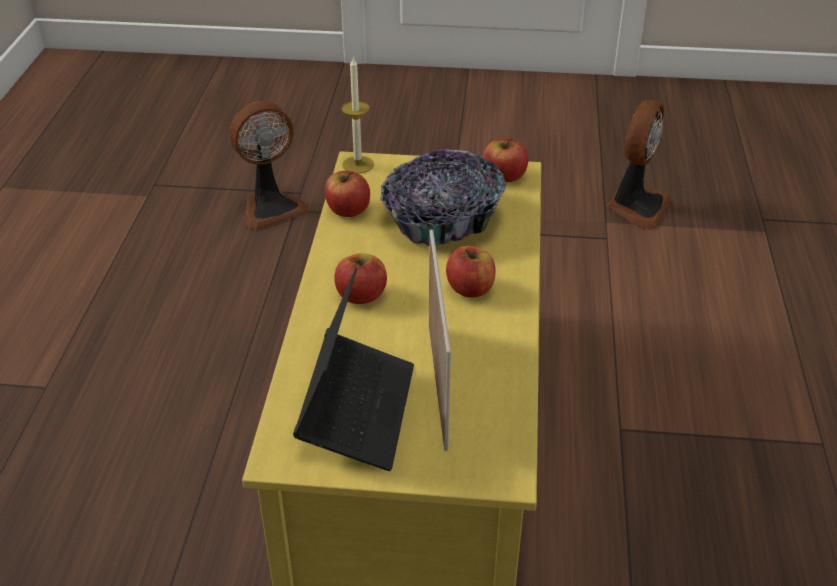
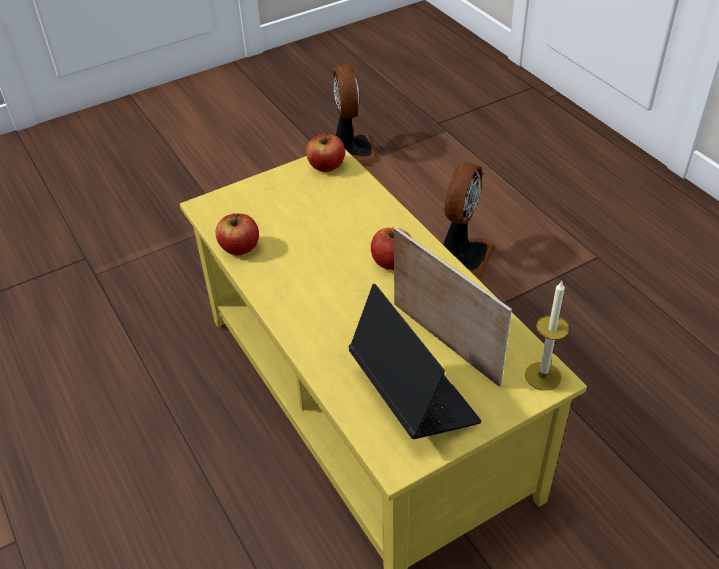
camera: 35 degrees left, 5 degrees up
(271, 208) = (71, 282): fan -> fan (462, 256)
(358, 165) = (207, 207): candle -> candle (543, 376)
(361, 295) = (322, 308): apple -> none
(442, 219) = (317, 220): bowl -> none

